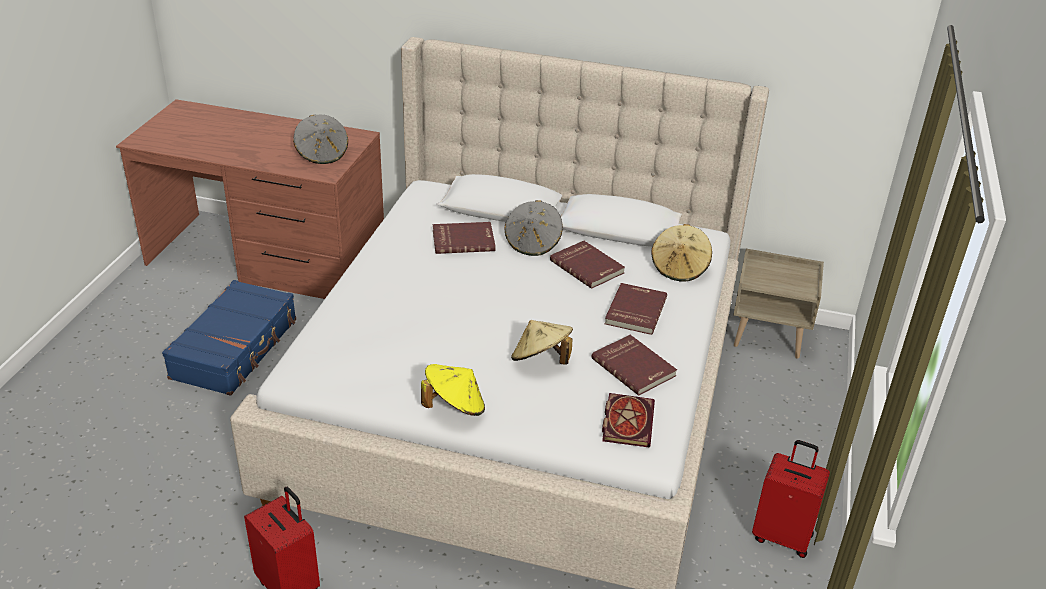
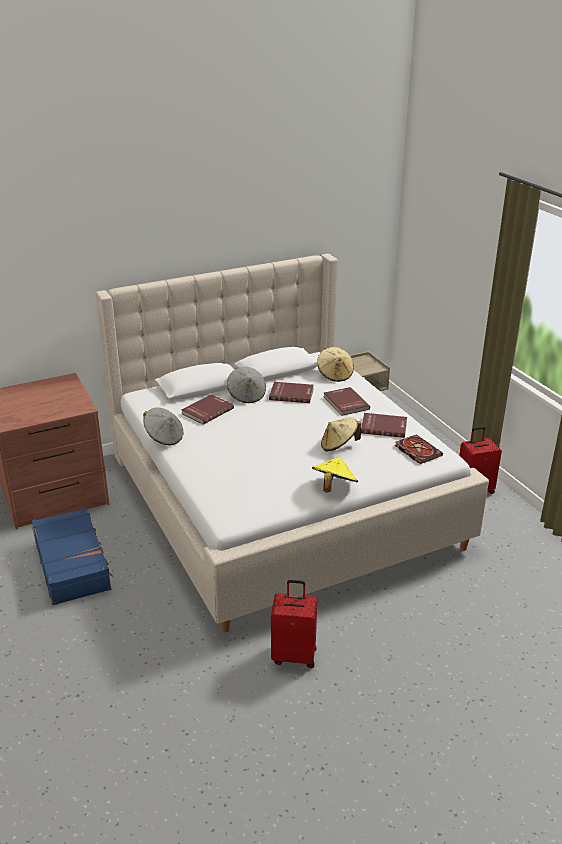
camera: 40 degrees left, 5 degrees down
(322, 154) = (60, 399): grey hat -> grey hat (164, 438)

